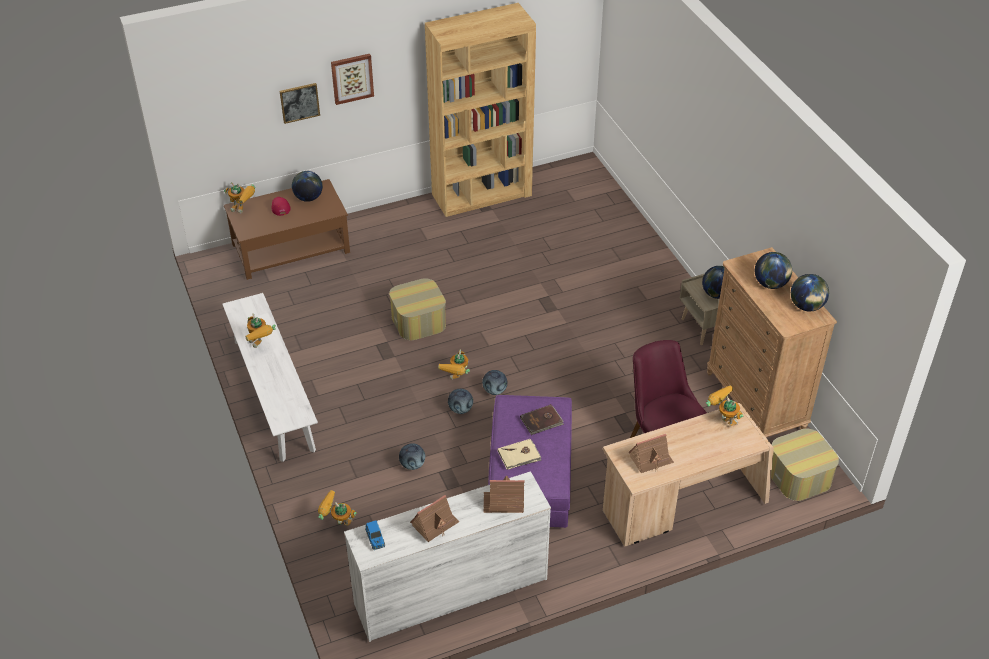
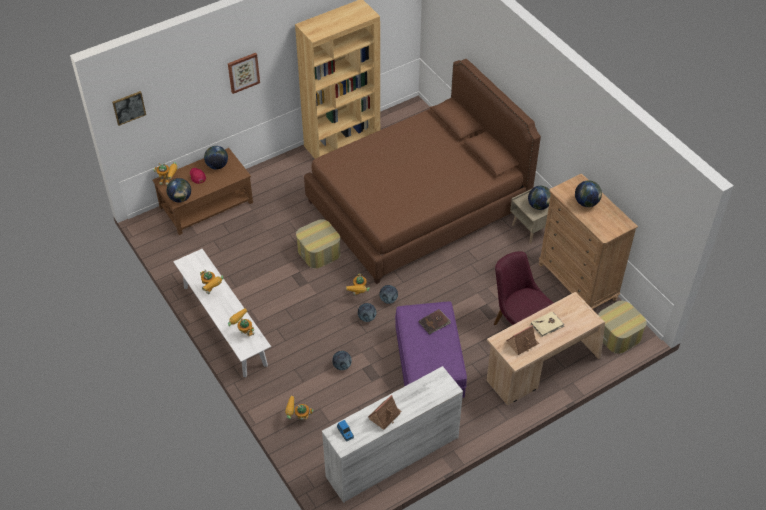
camera: 10 degrees left, 5 degrees up
(299, 102) = (205, 96): picture -> picture (129, 107)
(504, 502) = (429, 392): toy house -> none
(519, 456) = (424, 351): beige book -> beige book (547, 325)
(560, 281) = (417, 205): none -> brown bed
(722, 420) = (566, 307): toy robot -> toy robot (243, 332)
(806, 306) = (614, 217): globe -> globe (180, 199)

